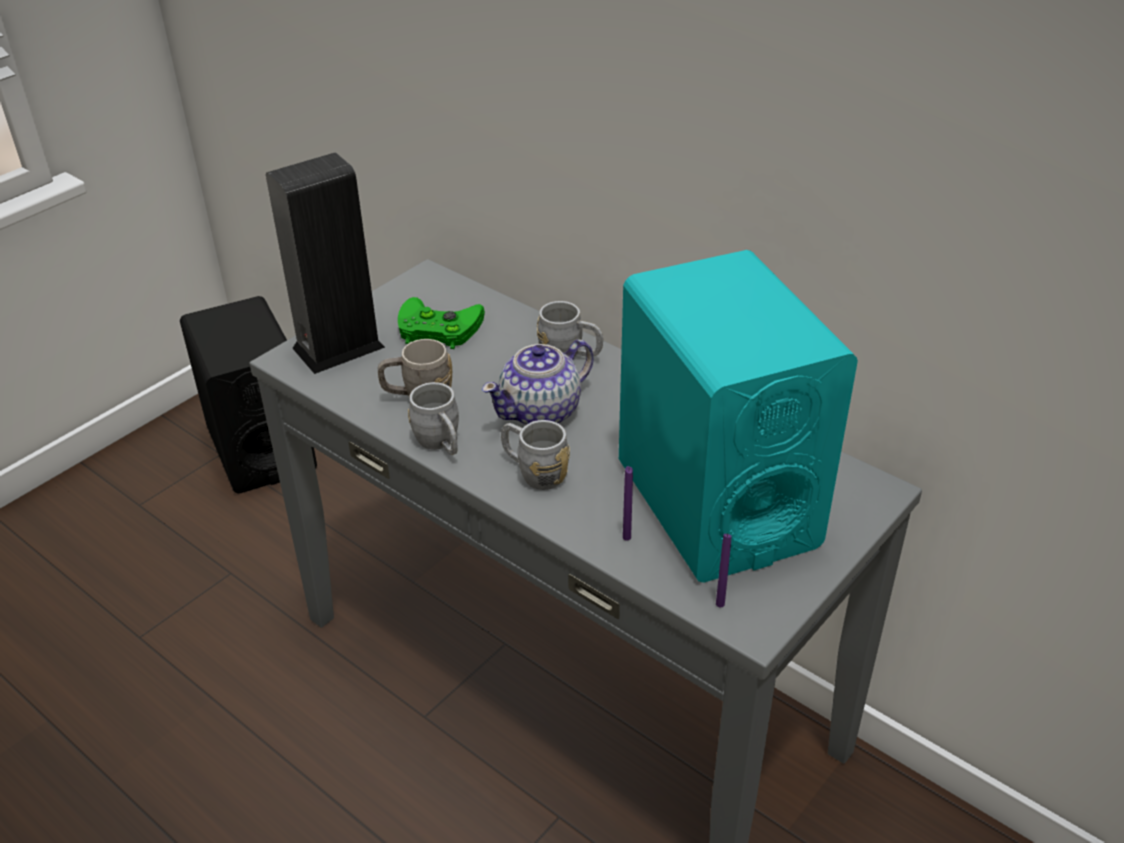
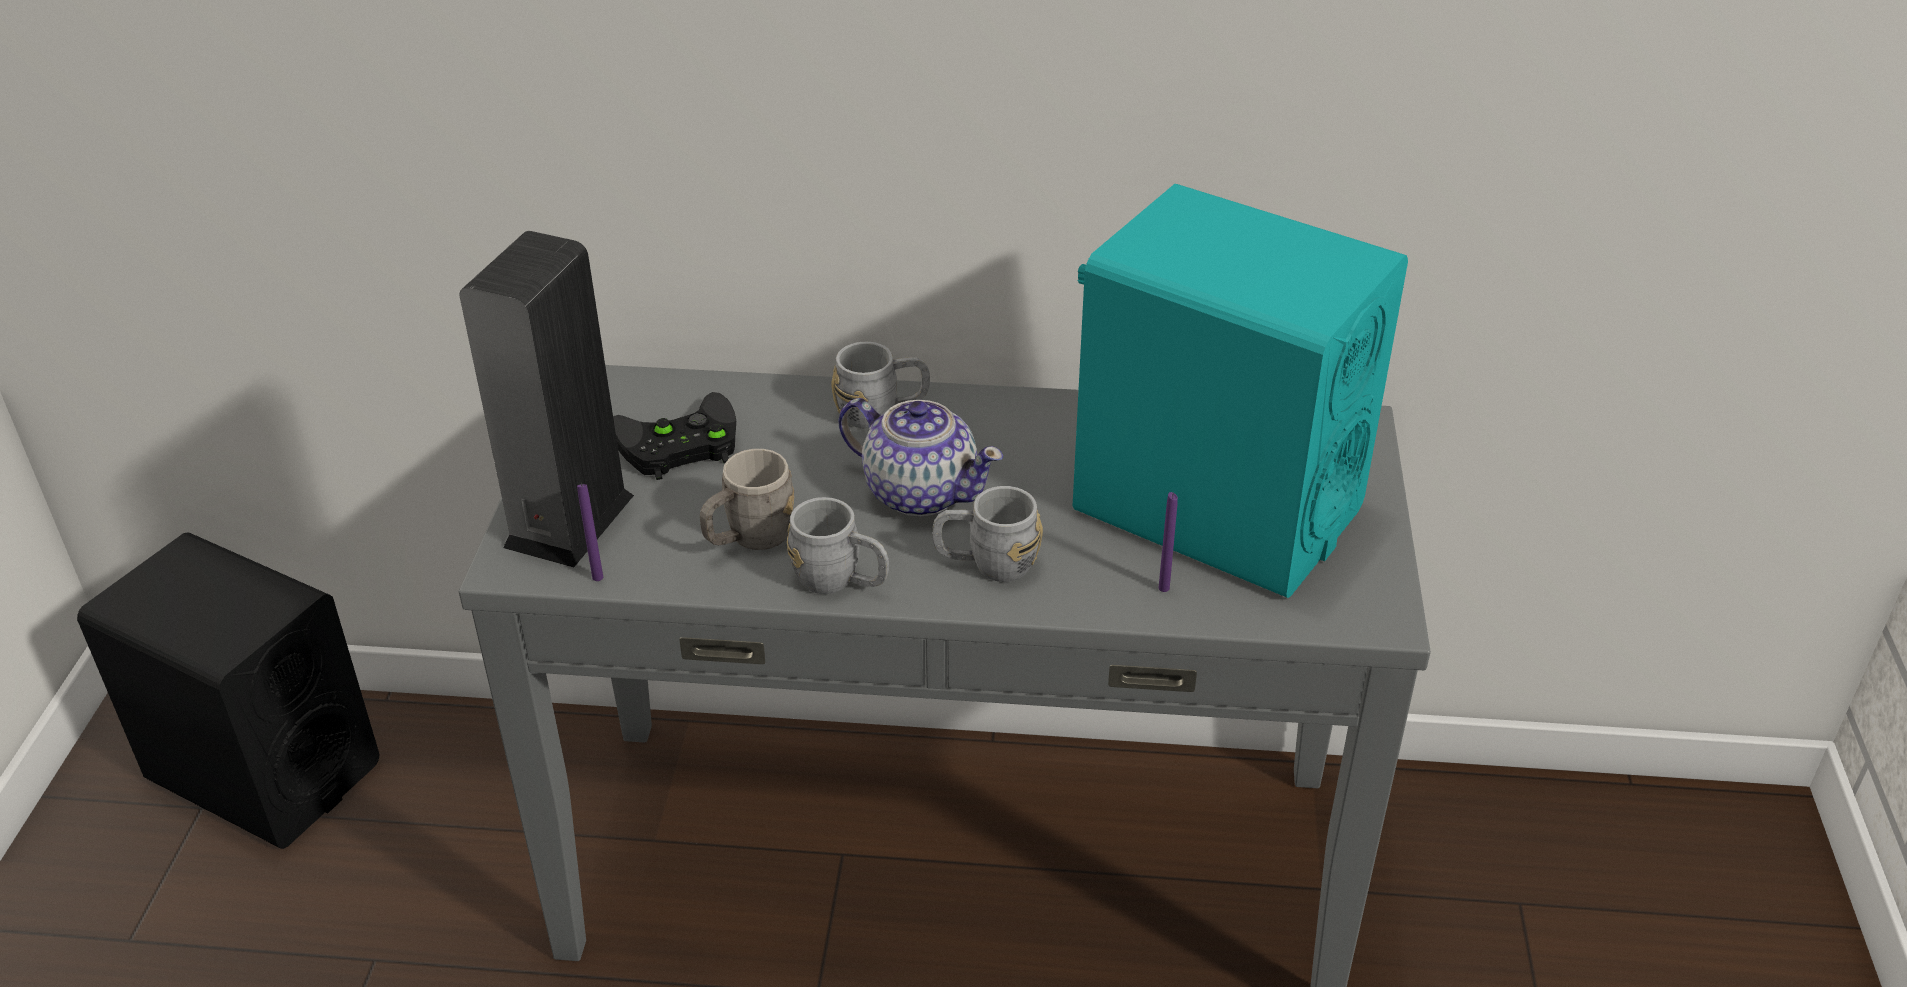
camera: 35 degrees left, 0 degrees up
(435, 328) = (676, 446): green game controller -> black game controller
(542, 411) = (920, 491): teapot -> teapot turned 75 degrees counterclockwise
(720, 604) = (1327, 611): purple candle -> purple candle (597, 577)

